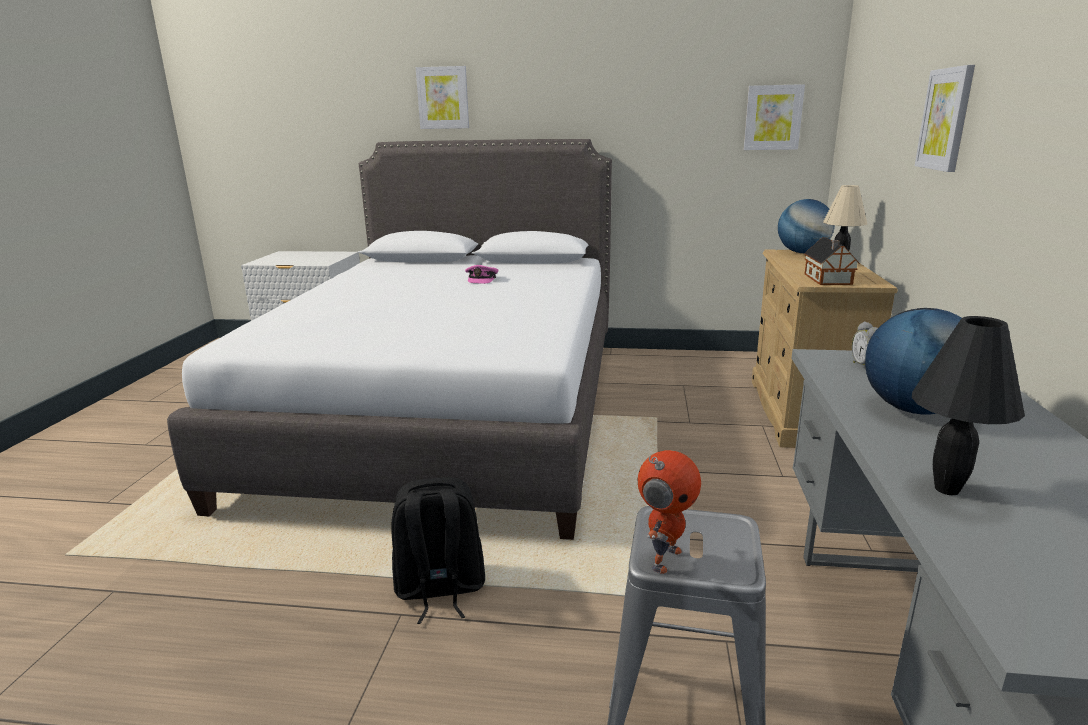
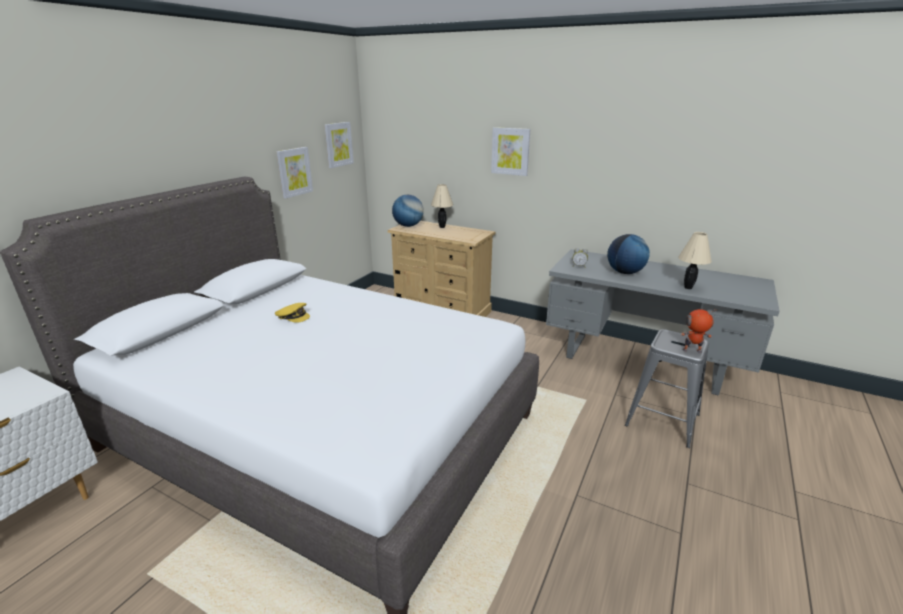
camera: 70 degrees left, 5 degrees up
(439, 589) = (558, 475): black backpack -> none
(443, 98) = (92, 155): picture -> picture (294, 172)
(482, 279) = (293, 316): pink cap -> yellow cap
(664, 558) = (692, 351): toy robot -> toy robot turned 45 degrees counterclockwise
(828, 279) = (469, 236): toy house -> none
(946, 489) = (687, 287): black table lamp -> beige table lamp

